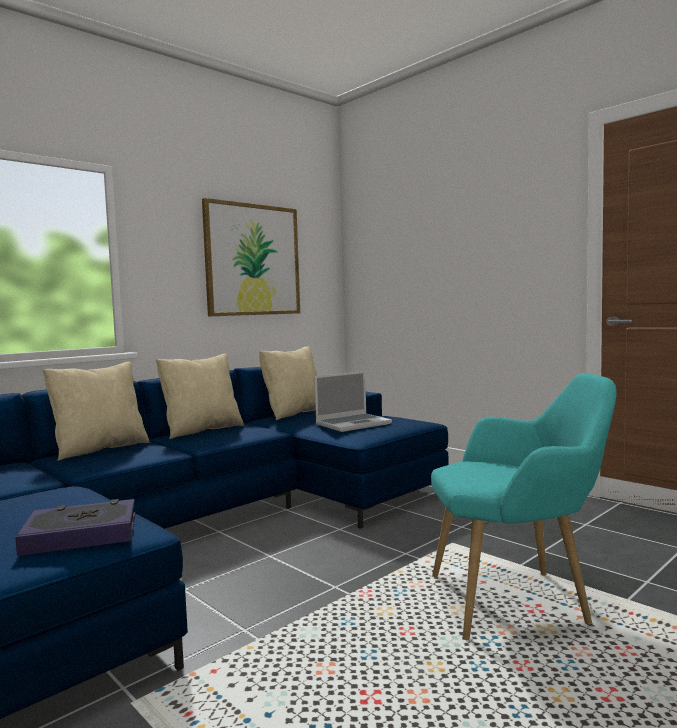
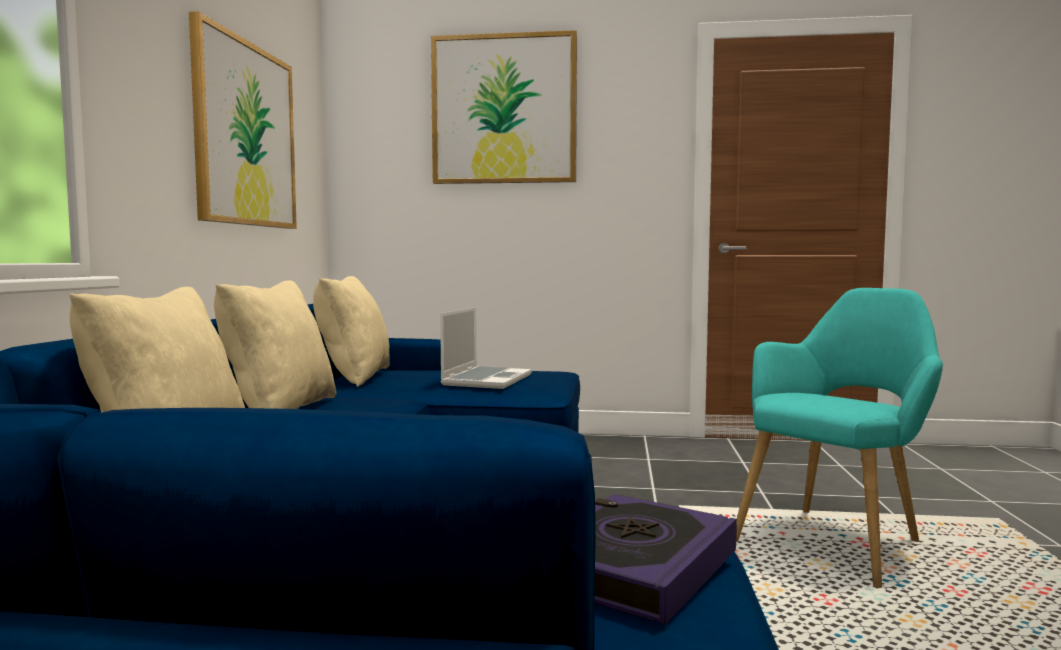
camera: 40 degrees left, 0 degrees up
(441, 214) = (504, 109): none -> picture

